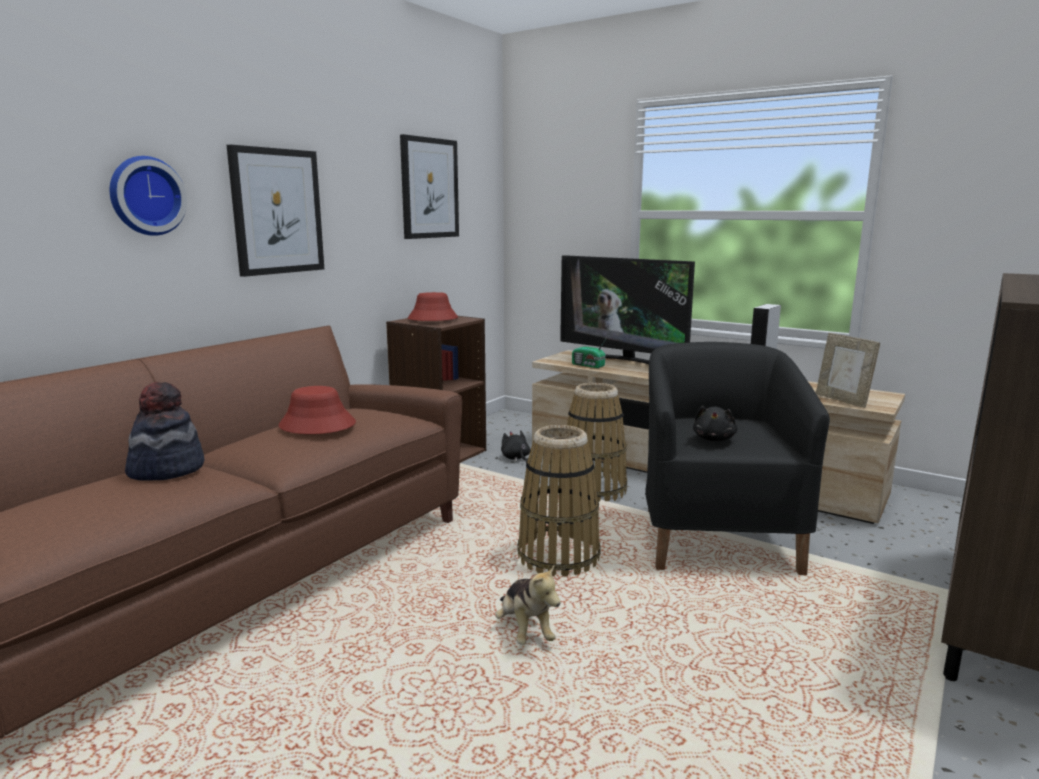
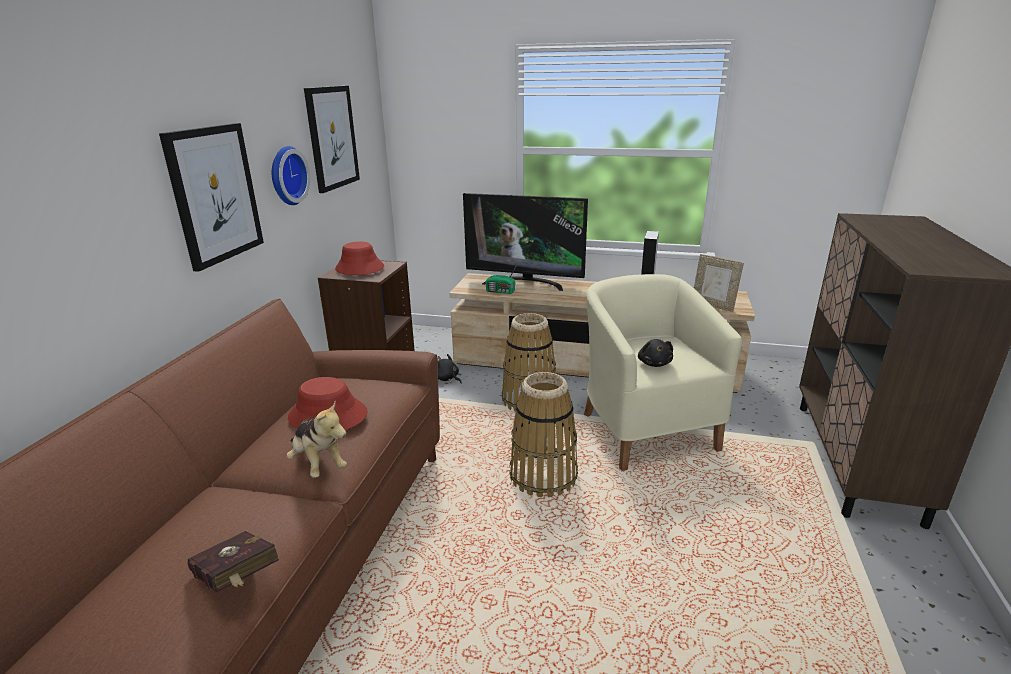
camera: 20 degrees left, 10 degrees up
(127, 510) = (237, 581): none -> red book
(146, 196) = (92, 210): wall clock -> wall clock (286, 175)
(167, 469) = (227, 512): hat -> none
(525, 631) = (561, 556): plush toy -> plush toy (318, 464)
(716, 538) = (645, 430): black armchair -> beige armchair

